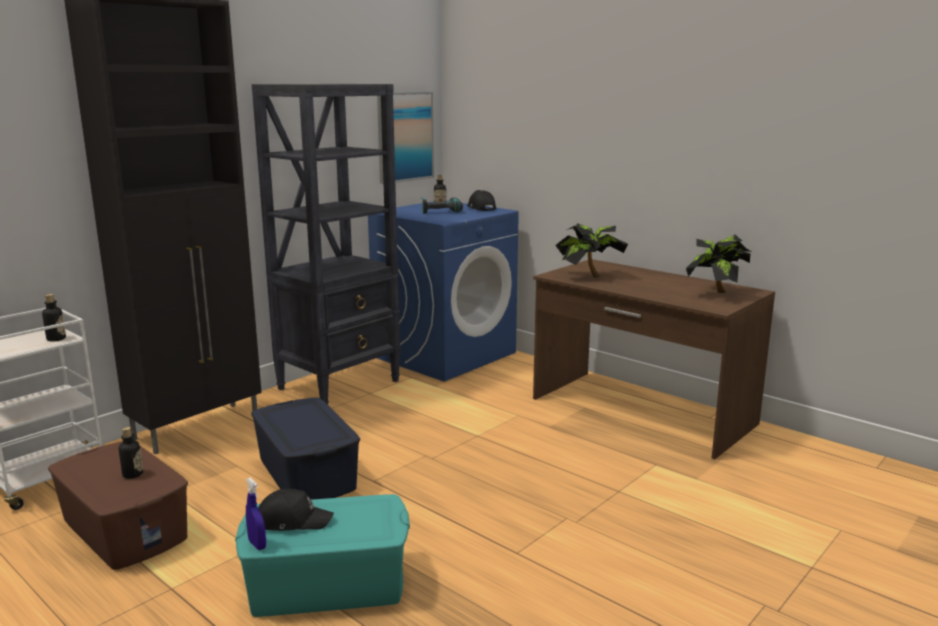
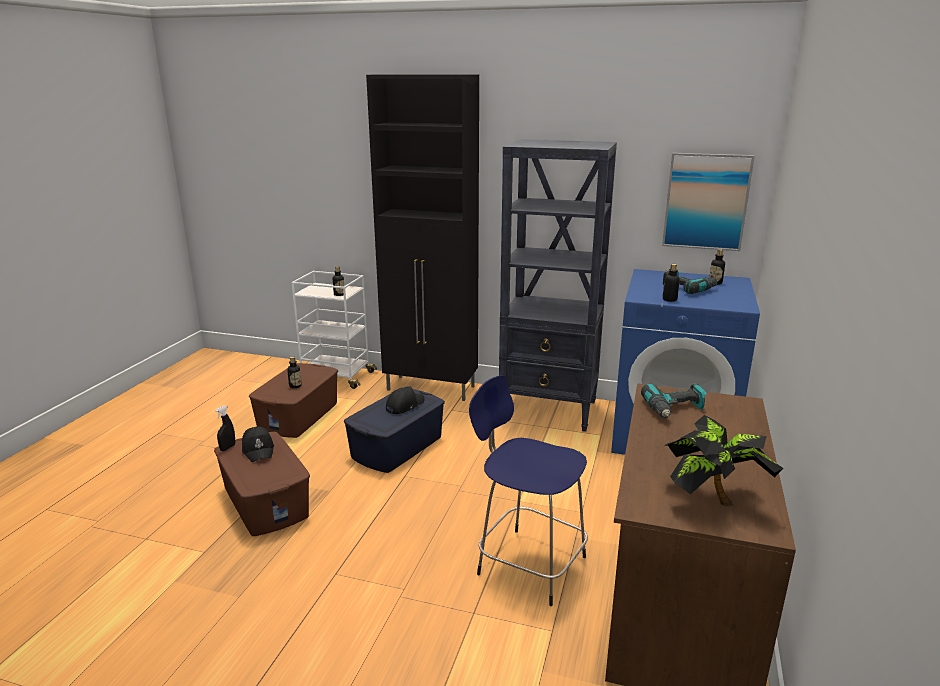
camera: 65 degrees right, 5 degrees up
(257, 544) = (227, 448): blue spray bottle -> black spray bottle
(327, 583) = (266, 501): turquoise storage box -> brown storage box
(460, 218) = (669, 300): none -> bottle
(480, 208) = (736, 297): black cap -> black cap (404, 405)
(570, 453) = (528, 564): none -> blue stool
(588, 276) = (675, 409): potted plant -> power drill

